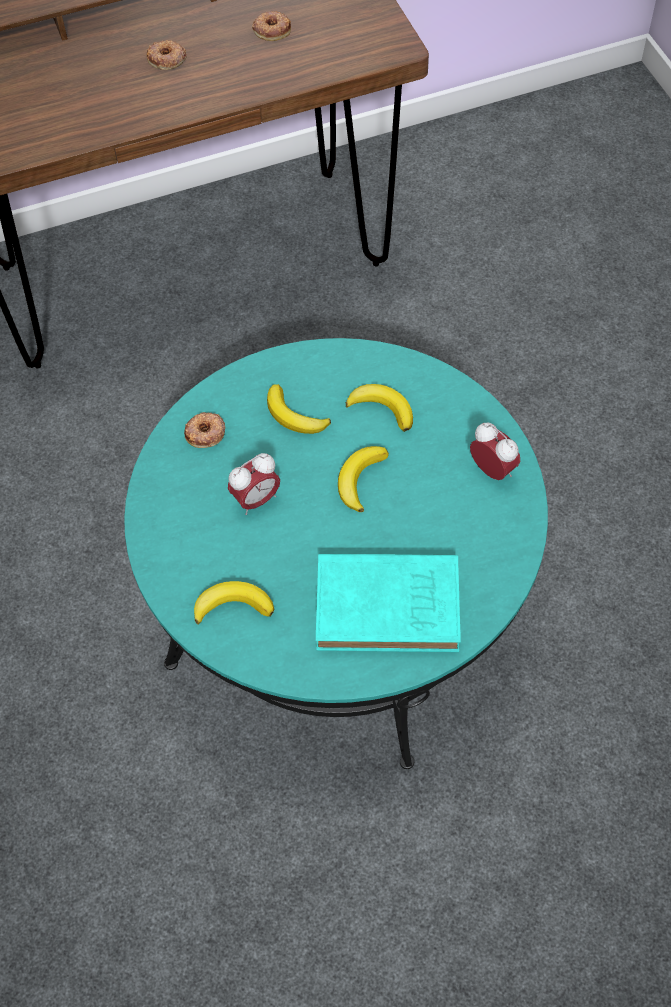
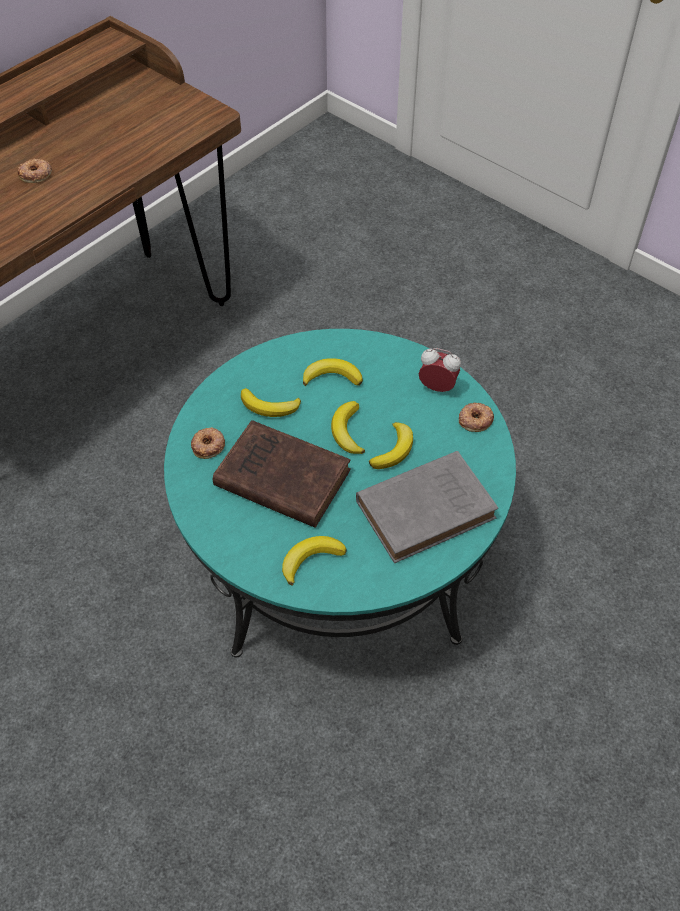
camera: 30 degrees left, 5 degrees down
(256, 500) = (279, 477): alarm clock -> brown book
(272, 29) = (108, 130): donut -> donut (475, 419)
(392, 607) = (428, 508): turquoise book -> grey book
(397, 522) = (393, 449): none -> banana

